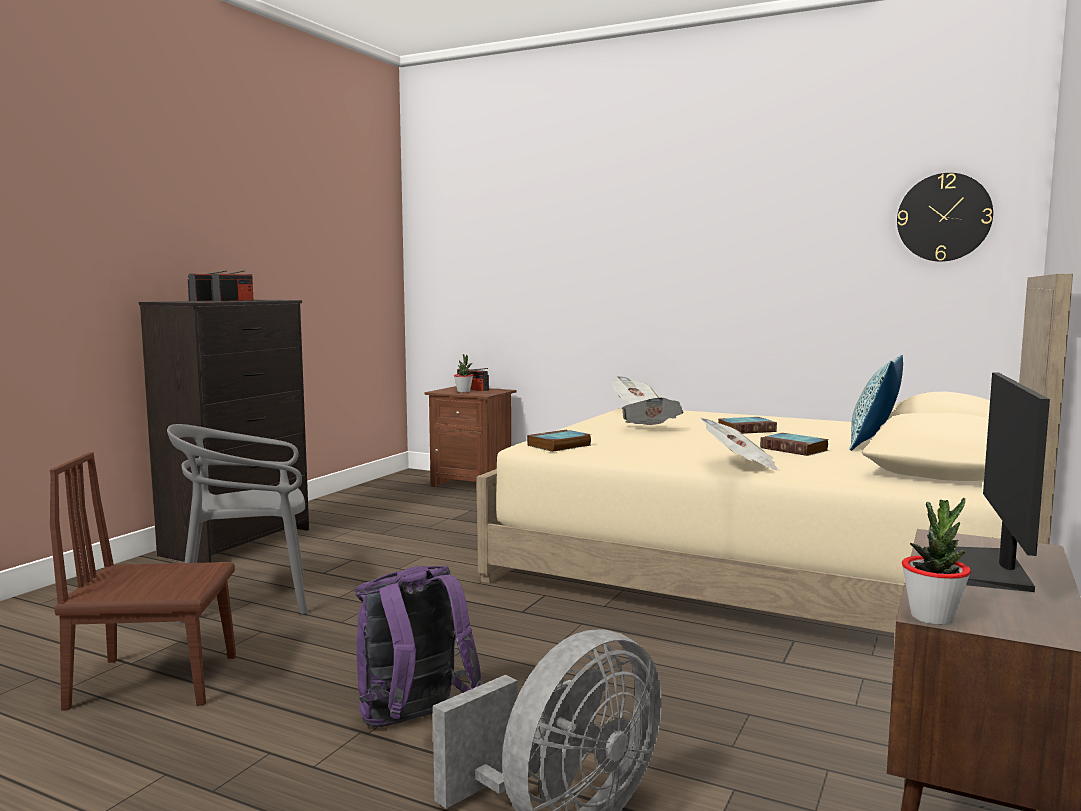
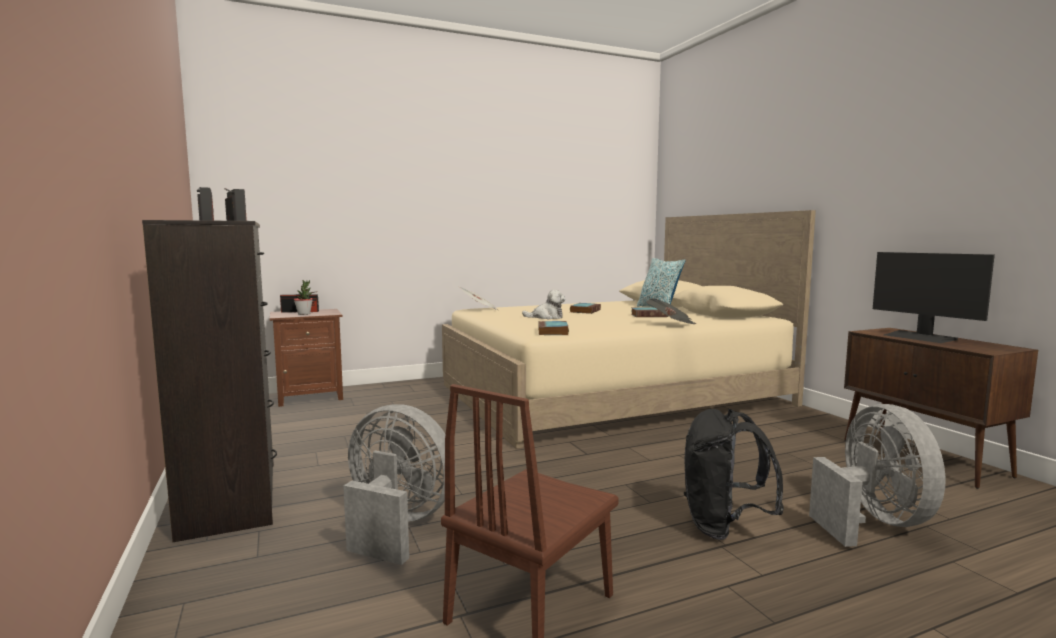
camera: 50 degrees left, 0 degrees up
(247, 598) = (396, 526): grey chair -> grey fan
(413, 722) = (723, 527): purple backpack -> black backpack
(651, 429) = (546, 317): newspaper -> plush toy
(932, 617) = (990, 352): potted plant -> none
(944, 217) = (615, 183): wall clock -> none

